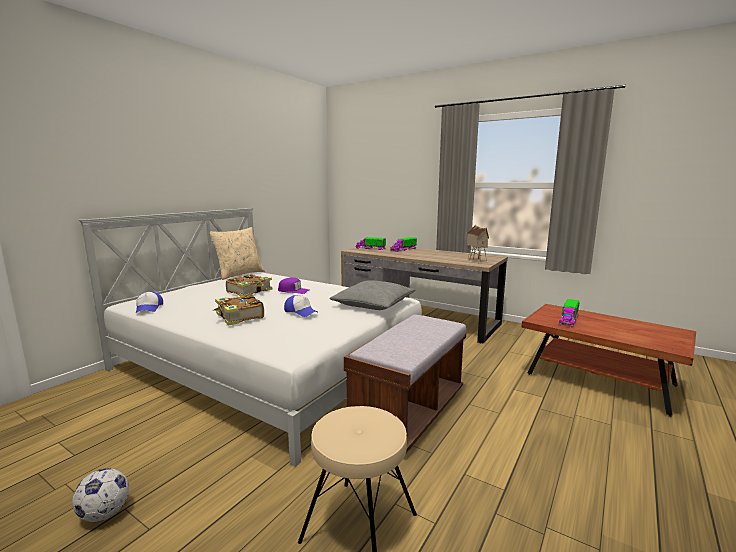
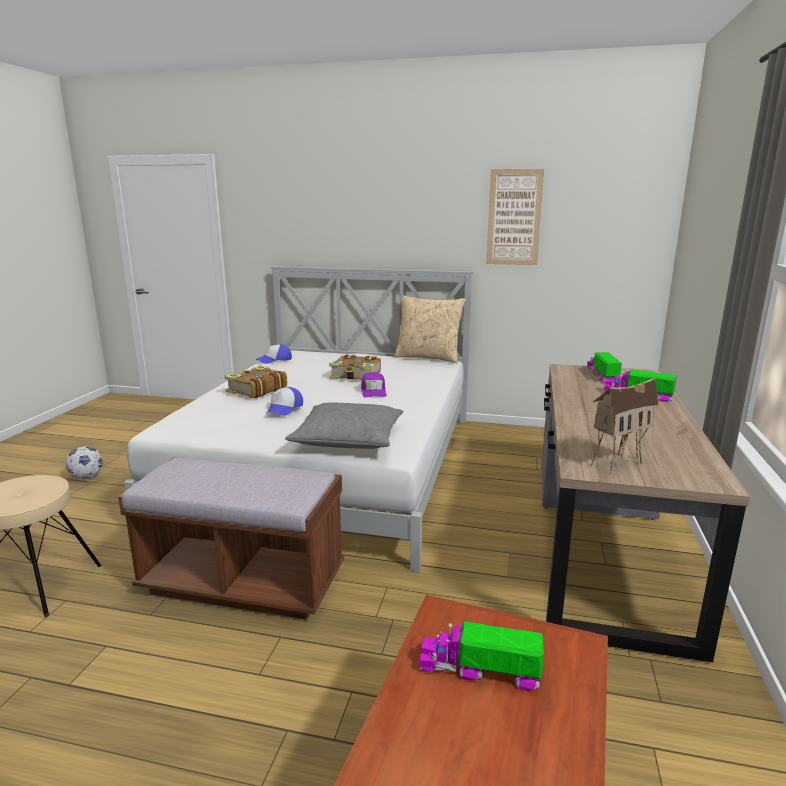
camera: 70 degrees right, 5 degrees up
(265, 171) = (514, 217): none -> picture

